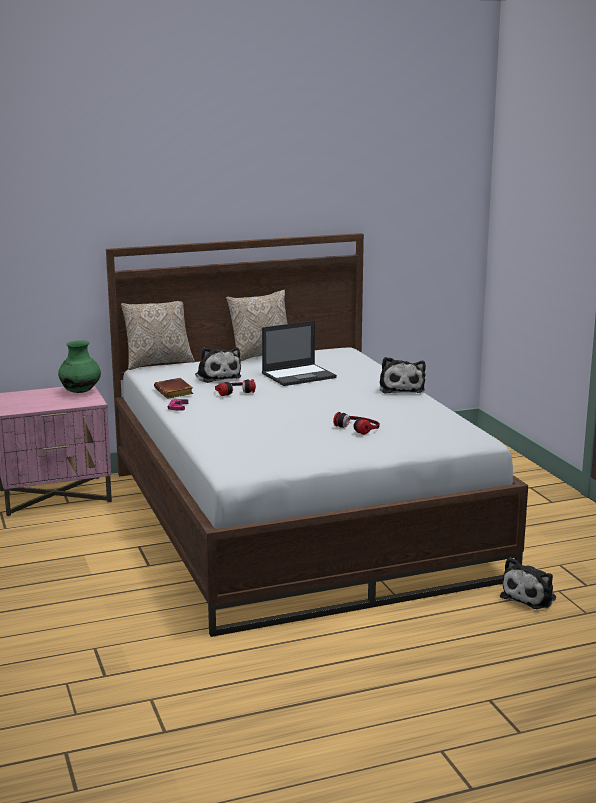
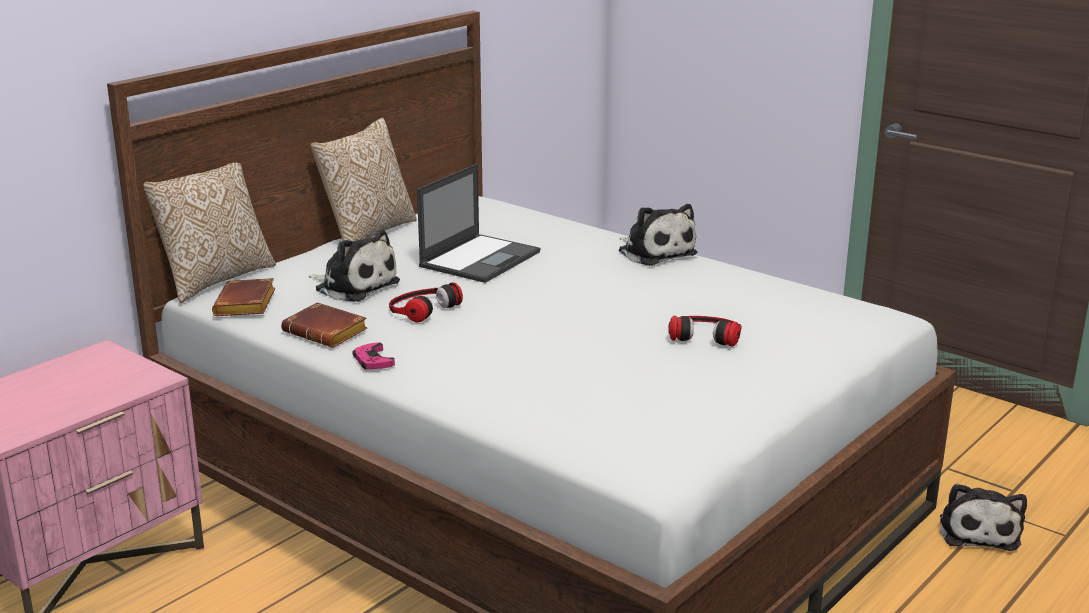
camera: 30 degrees left, 5 degrees up
(80, 392) = (104, 362): green vase -> none
(155, 375) = (247, 305): none -> brown book

